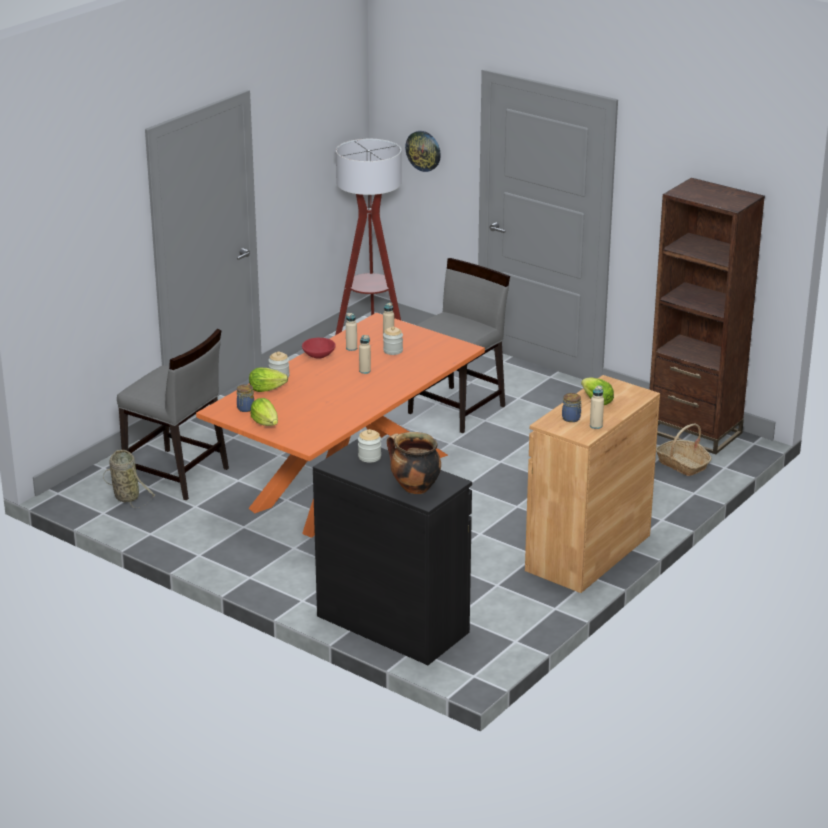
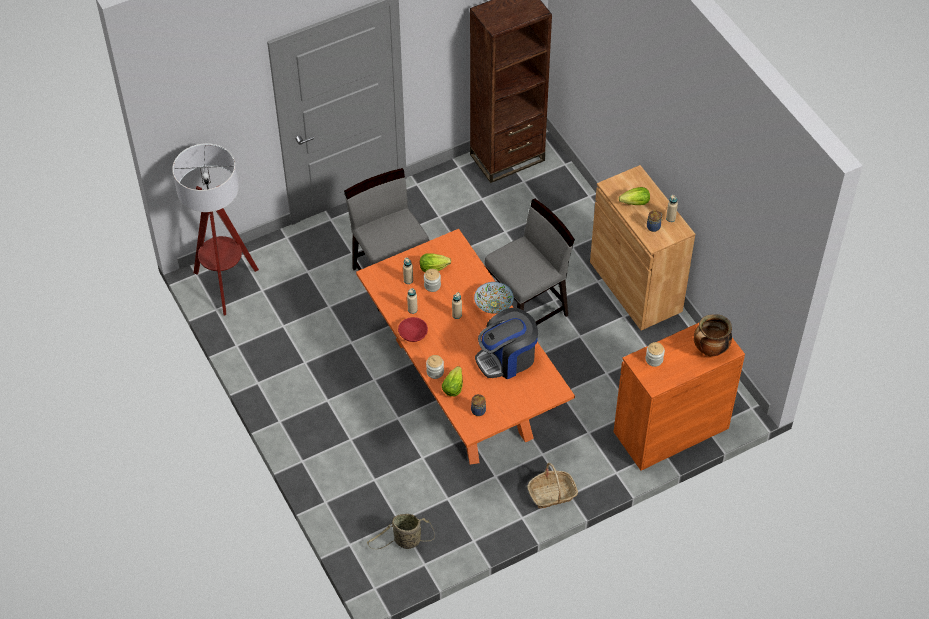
camera: 65 degrees left, 25 degrees up
(177, 475) = (391, 496): grey chair -> grey chair (527, 310)
(265, 423) = (509, 405): lettuce -> lettuce (433, 268)
(329, 408) = (507, 358): none -> coffee machine
(392, 624) = (671, 430): black cabinet -> orange cabinet
(397, 386) = (494, 304): none -> bowl
(423, 150) = (217, 131): wall clock -> none
(682, 464) = (548, 184): basket -> basket (552, 494)

